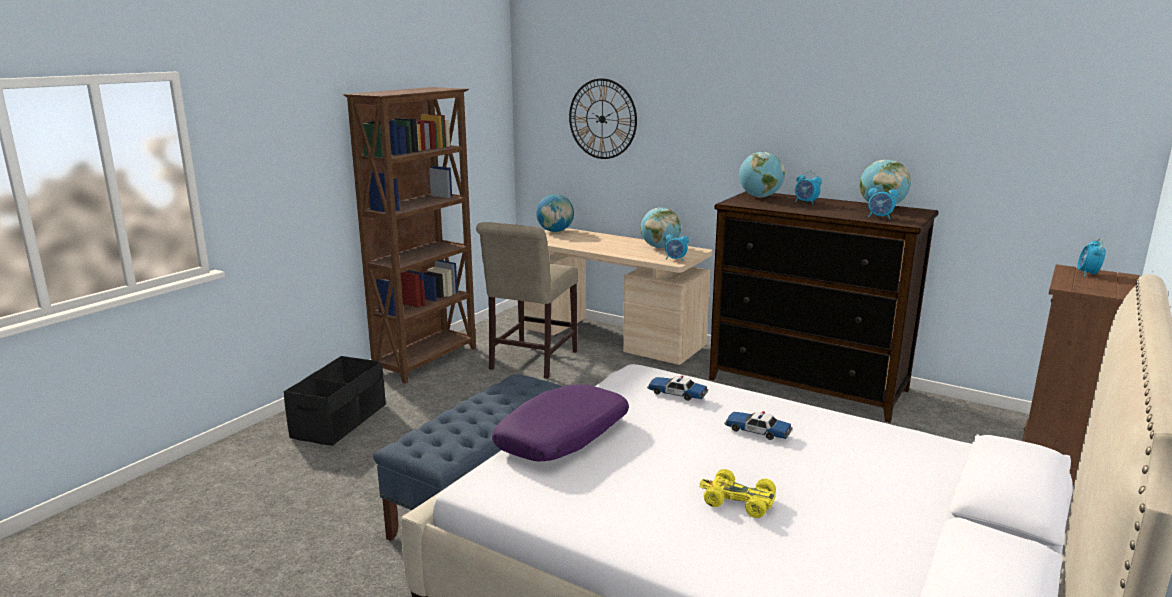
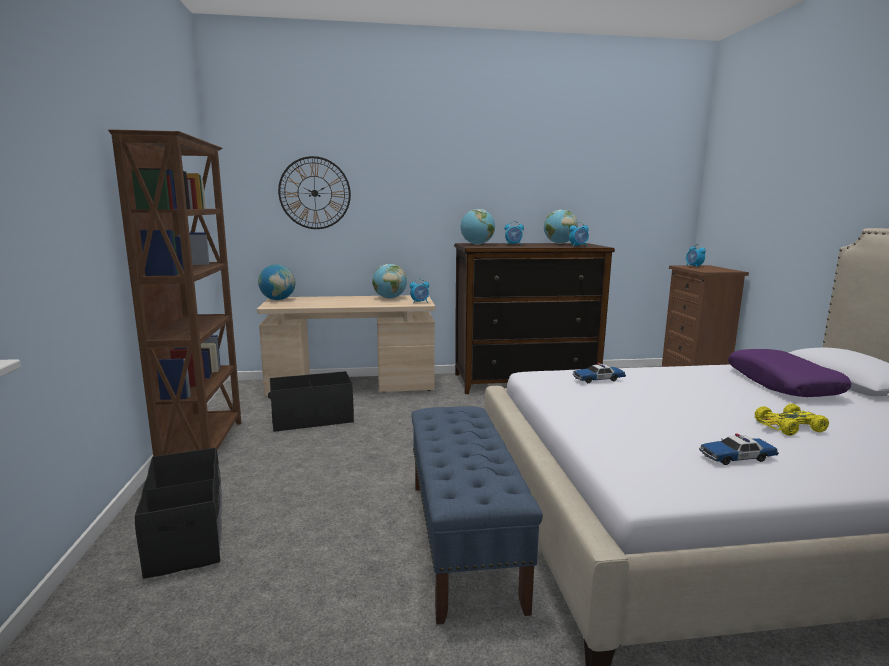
camera: 40 degrees left, 5 degrees down
(530, 362) = (312, 419): beige chair -> black storage box
(563, 437) = (604, 430): purple pillow -> purple pillow (783, 384)
(757, 431) = (689, 386): toy car -> toy car (737, 457)

